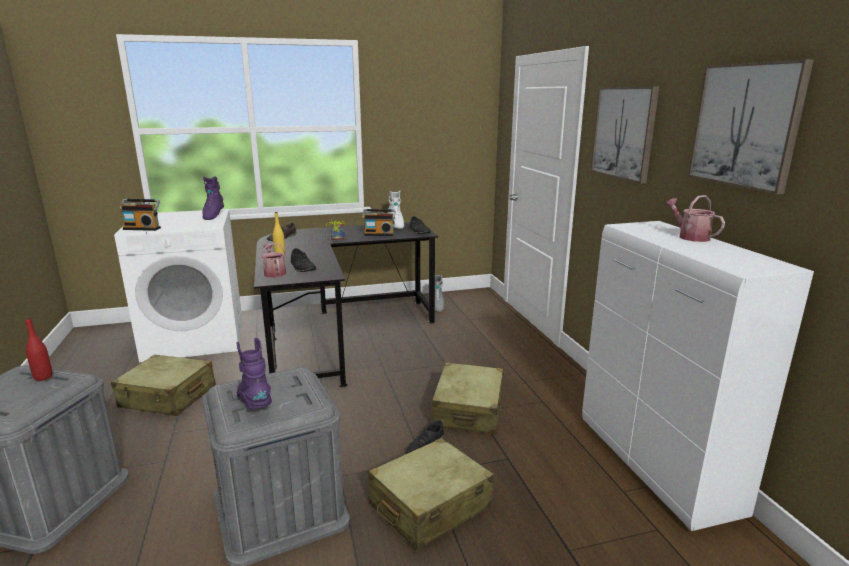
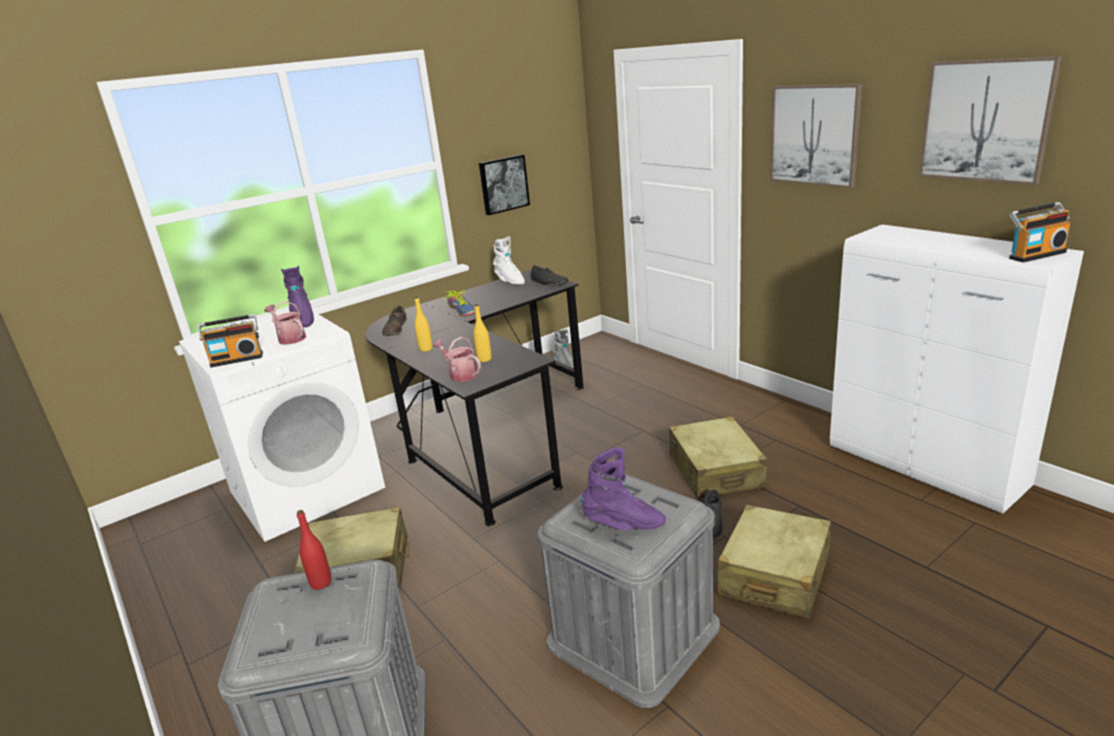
camera: 20 degrees left, 5 degrees up
(255, 404) = (624, 525): purple boot -> purple boot turned 150 degrees clockwise
(303, 267) = (484, 359): black shoe -> yellow bottle
(379, 234) = (508, 296): radio -> radio (1034, 255)
(413, 152) = (503, 184): none -> picture
(690, 236) = (939, 237): watering can -> watering can (290, 338)

